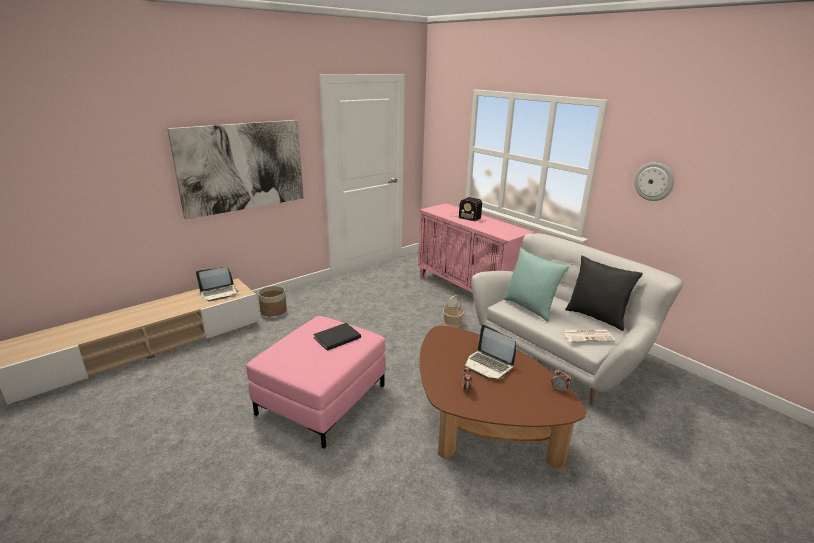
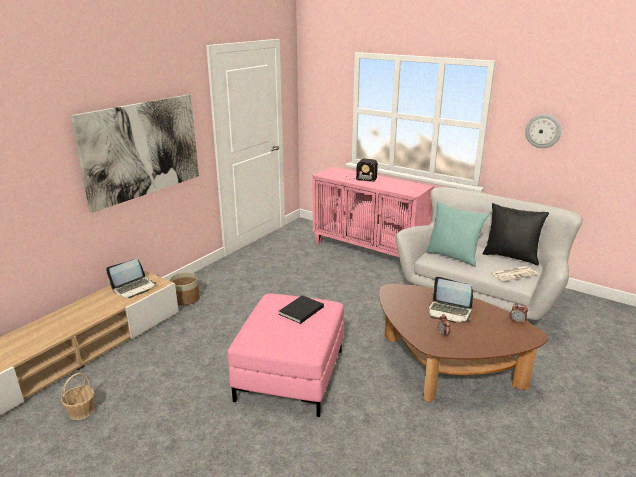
camera: 15 degrees left, 0 degrees up
(452, 323) = (371, 283): basket -> basket (81, 411)

